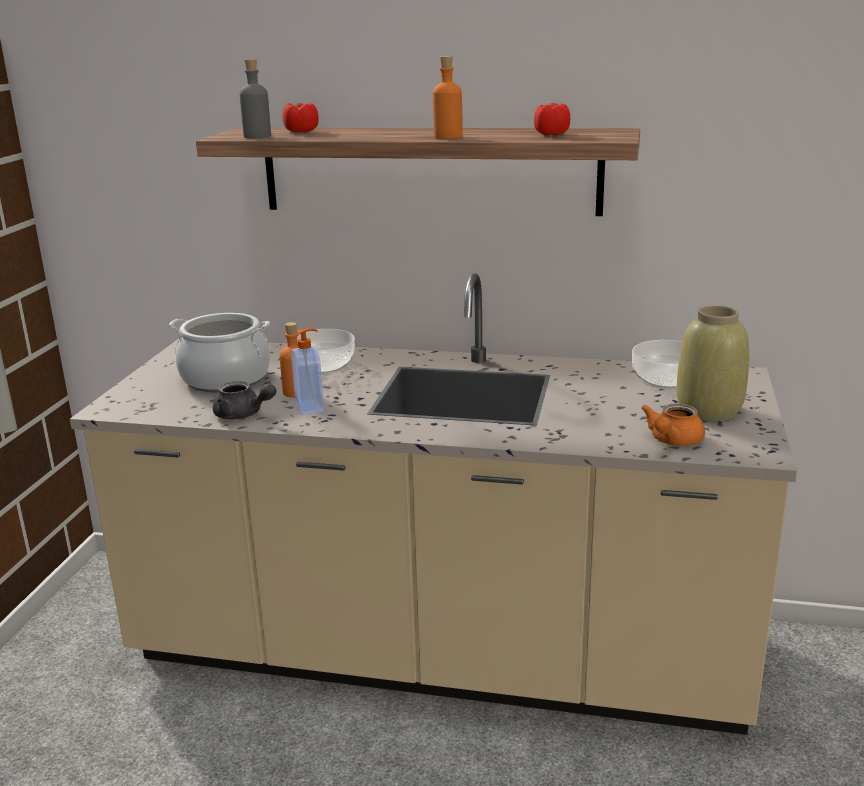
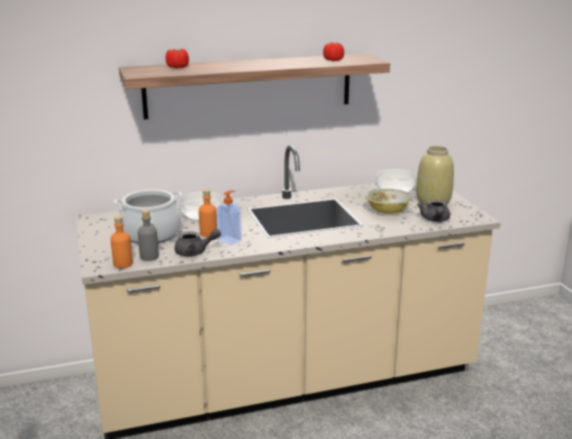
camera: 30 degrees left, 0 degrees up
(257, 136) = (160, 73): grey bottle -> grey bottle (149, 257)
(448, 137) = (281, 65): orange bottle -> orange bottle (123, 264)
(608, 410) = (387, 211): none -> bowl
(672, 441) = (435, 220): orange teapot -> grey teapot

